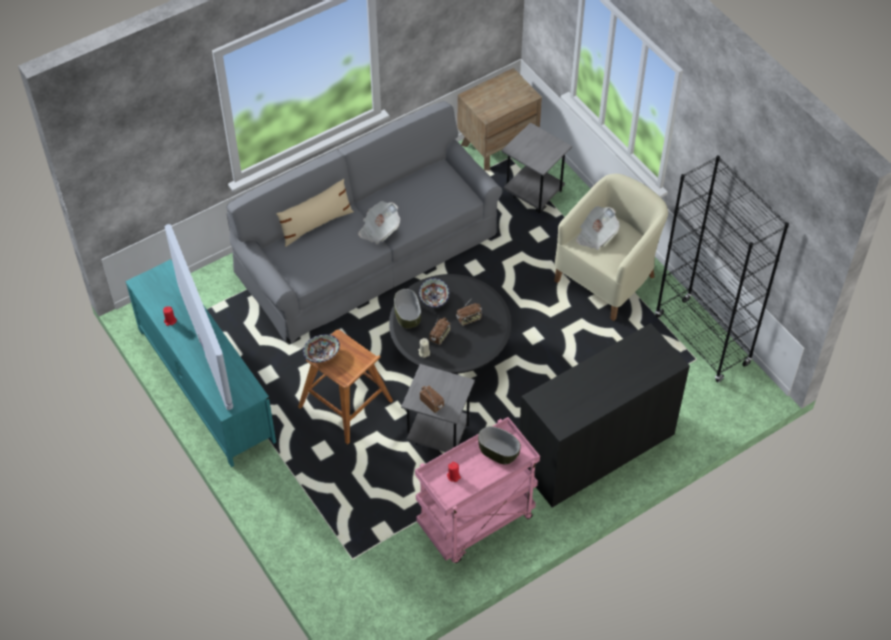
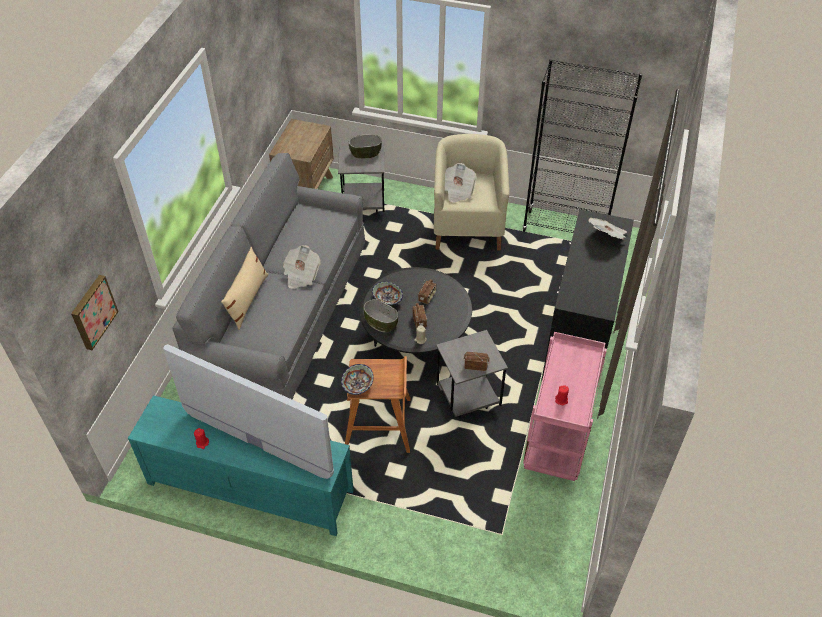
camera: 40 degrees left, 5 degrees down
(142, 165) = (92, 311): none -> picture
(498, 452) = (571, 361): bowl -> bowl (365, 153)
(645, 364) = (607, 236): none -> newspaper

